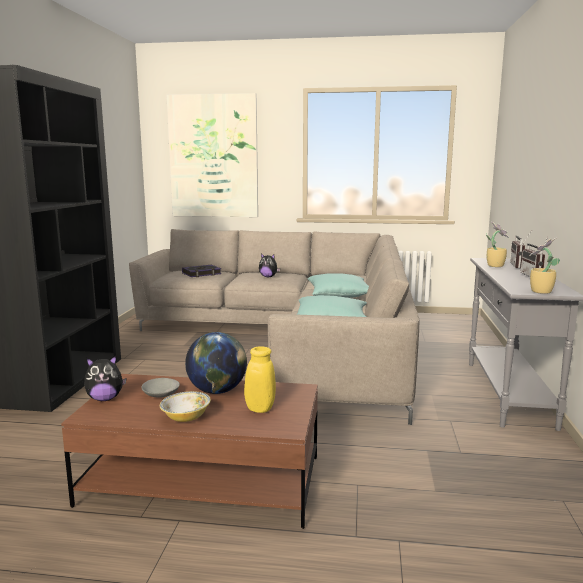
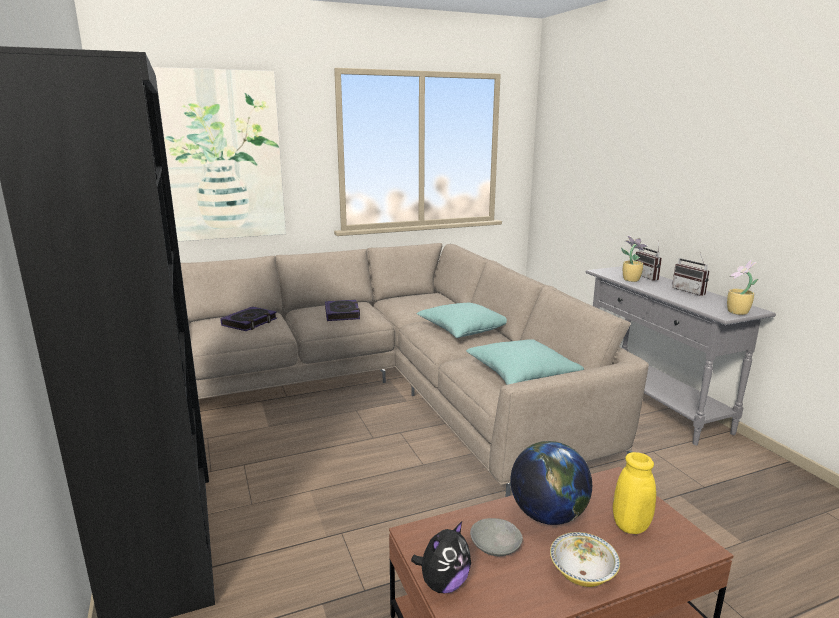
camera: 30 degrees left, 5 degrees up
(268, 277) = (342, 314): plush toy -> book

